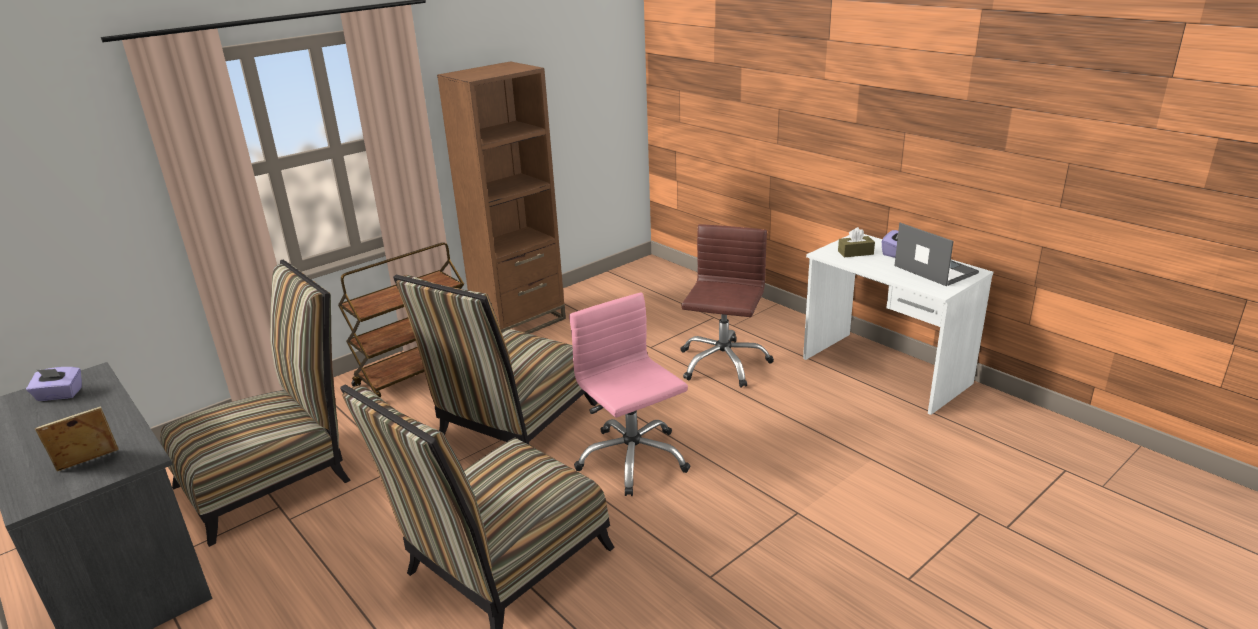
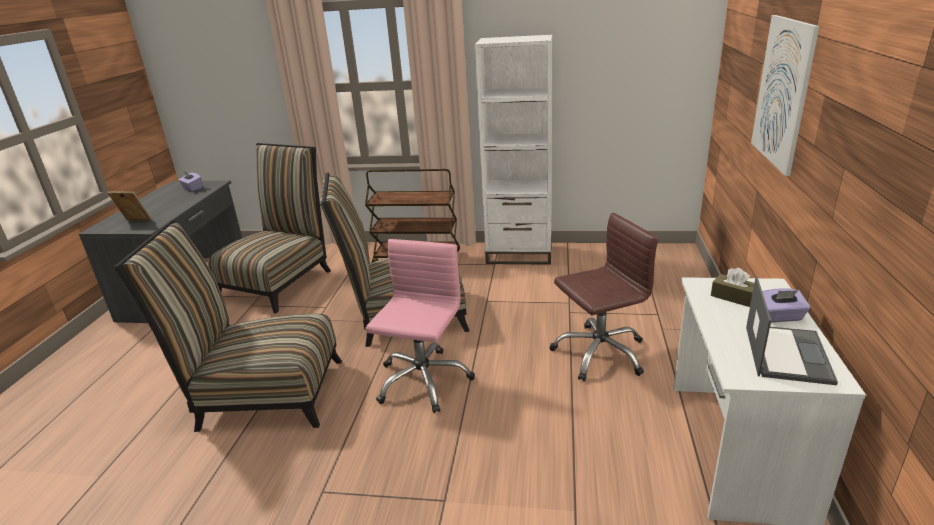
camera: 50 degrees right, 0 degrees up
(274, 478) = (280, 281): chair -> chair turned 75 degrees counterclockwise
(519, 323) = (519, 254): brown bookcase -> white bookcase
(794, 88) = (782, 92): none -> picture

